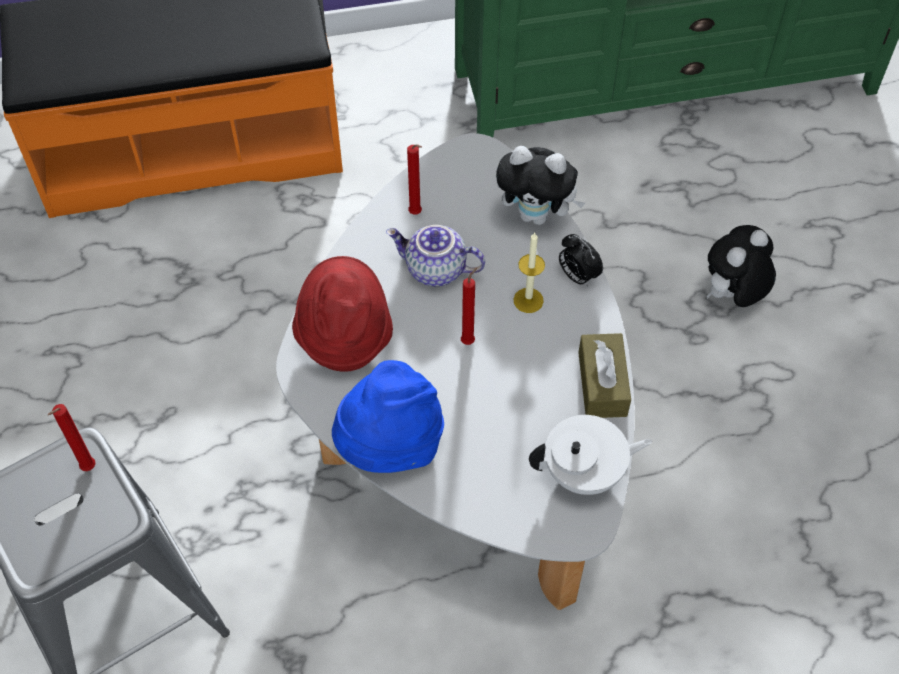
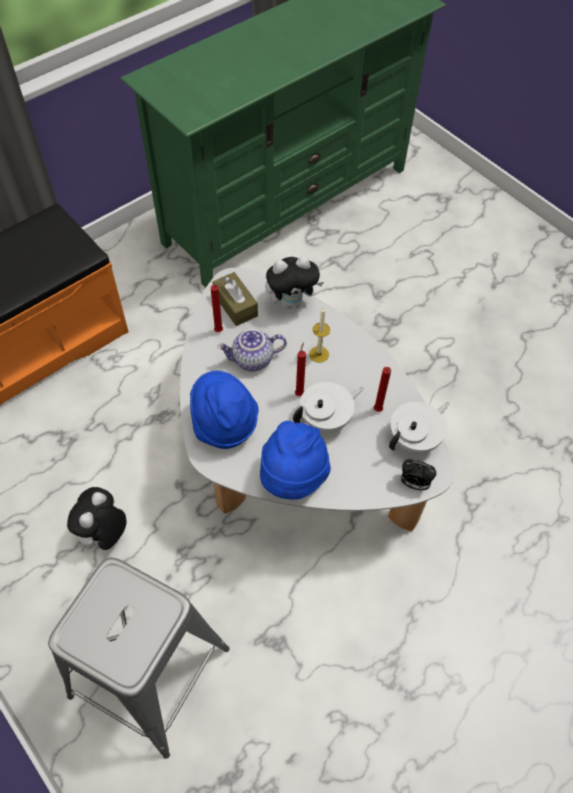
camera: 30 degrees left, 0 degrees up
(87, 469) = (123, 587): red candle -> red candle (378, 411)
(345, 338) = (223, 425): red hat -> blue hat
(482, 391) = (326, 419): none -> white teapot
(577, 276) = (337, 328): alarm clock -> alarm clock (414, 483)
(602, 384) = (391, 384): brown tissue box -> brown tissue box (235, 305)
(732, 295) = (396, 310): plush toy -> plush toy (104, 535)

